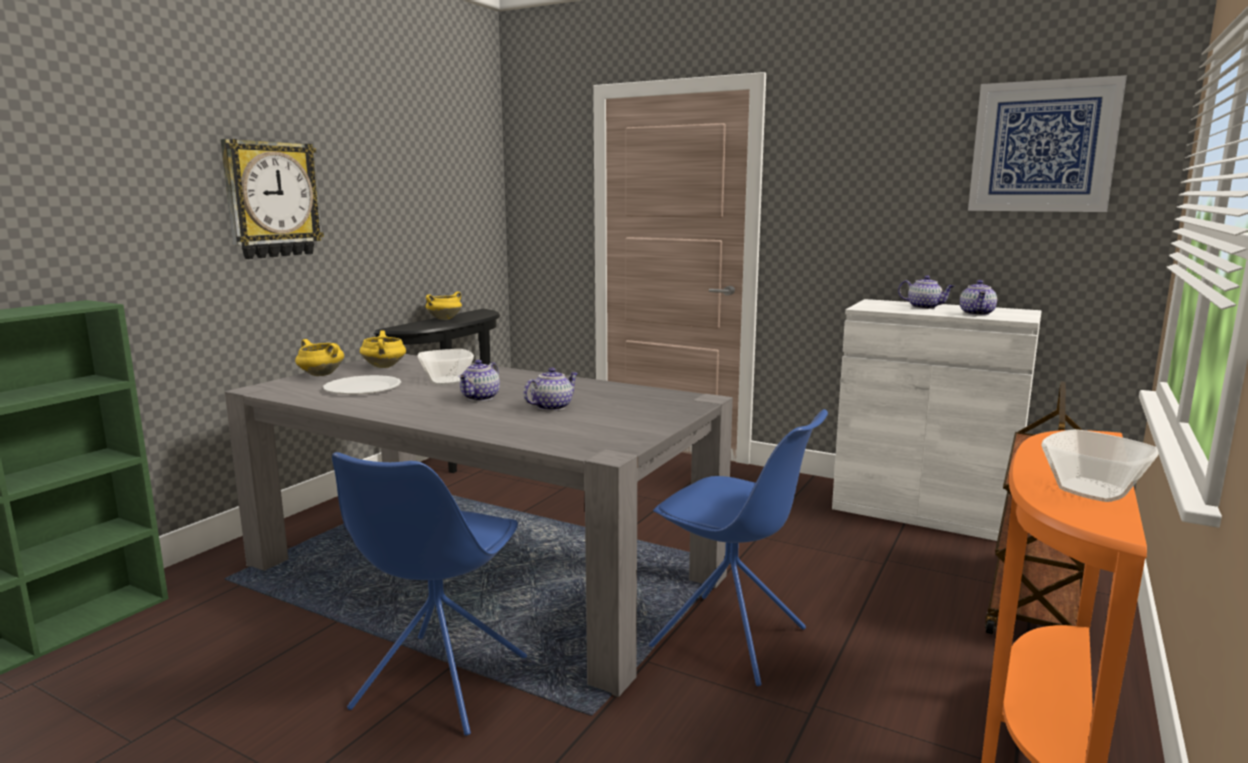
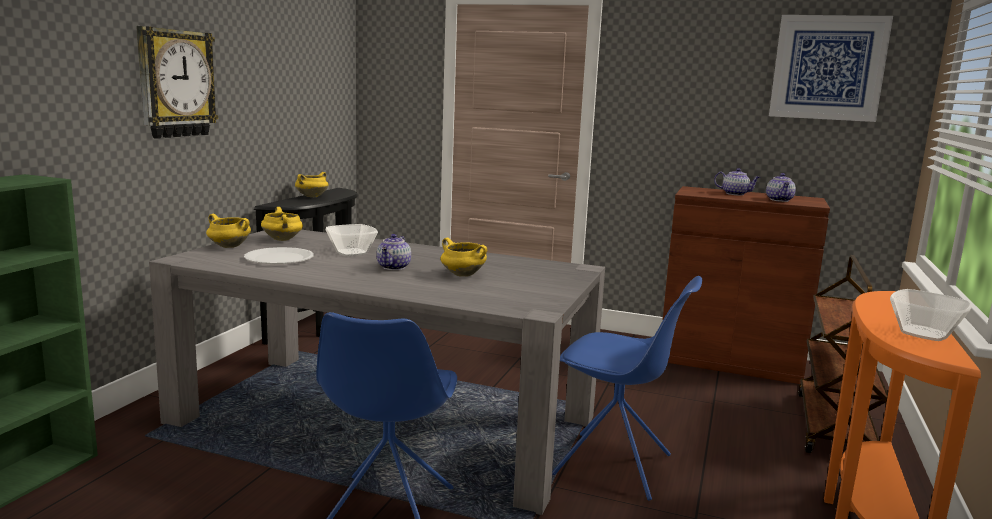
camera: 10 degrees left, 0 degrees up
(551, 407) = (462, 275): teapot -> yellow cooking pot
(923, 510) = (729, 361): white cabinet -> brown cabinet

